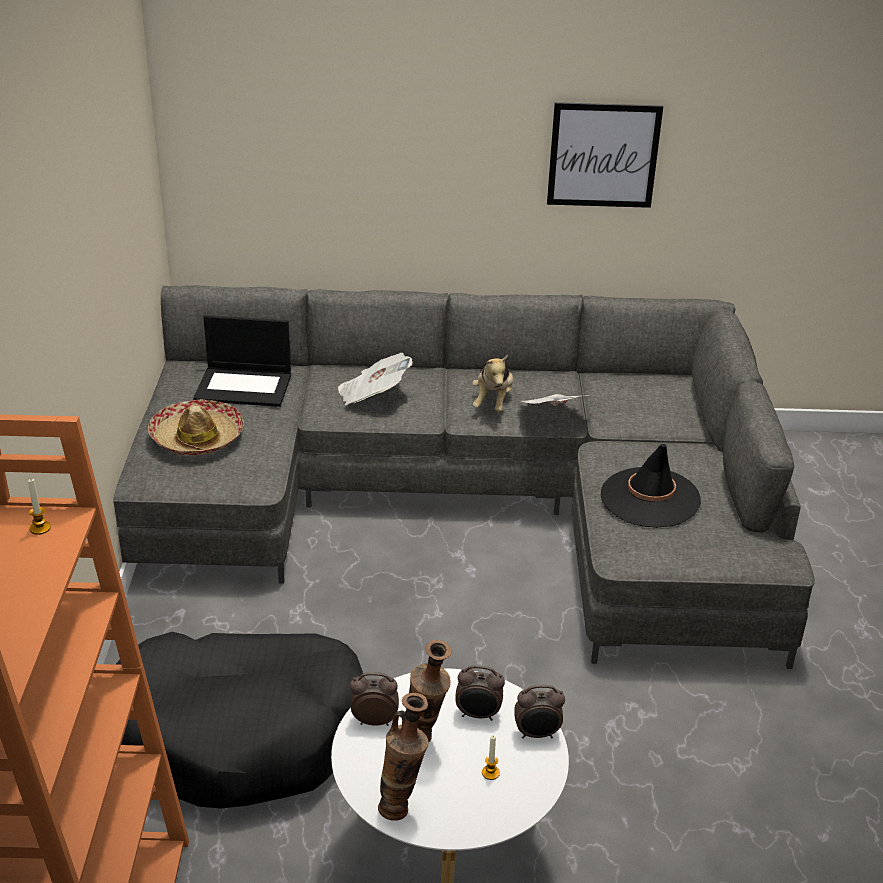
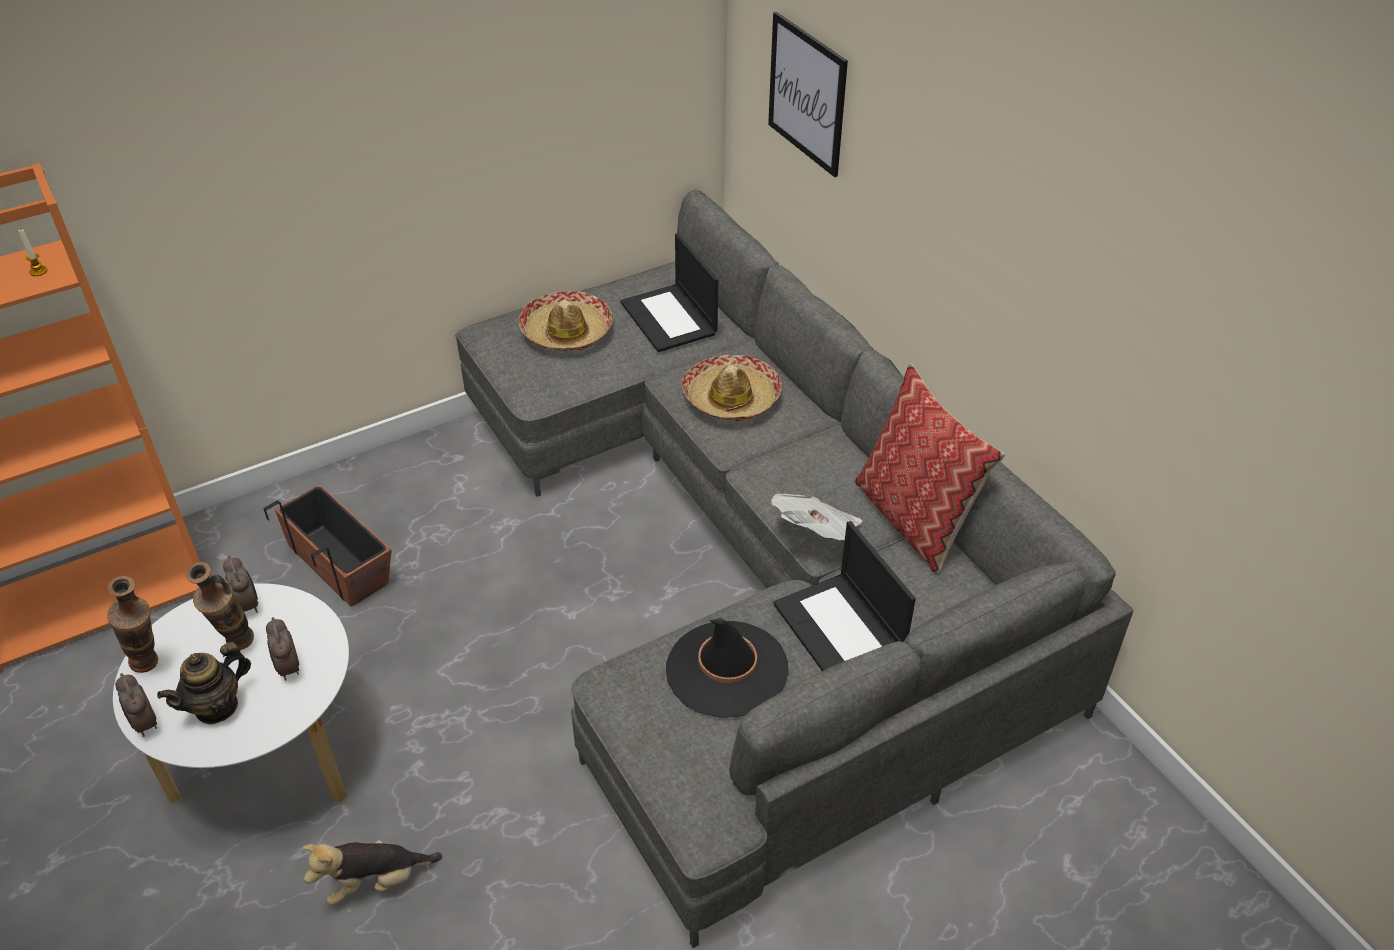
camera: 60 degrees right, 10 degrees up
(242, 734) = (339, 564): black dog bed -> planter
(373, 396) = (731, 398): newspaper -> hat
(490, 773) = (217, 706): candle -> teapot
(493, 402) = (801, 480): plush toy -> plush toy (376, 882)
(537, 734) = (282, 719): alarm clock -> alarm clock (144, 724)
(573, 376) = (915, 519): none -> pillow
(603, 155) = (1046, 289): picture -> picture (807, 94)
(649, 441) = (840, 629): none -> laptop

